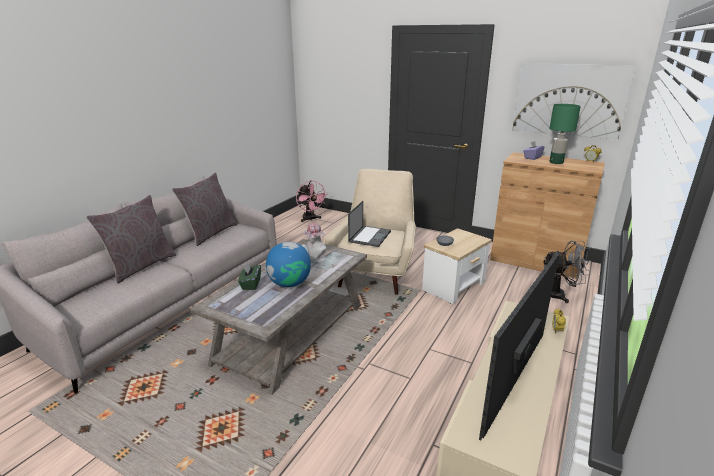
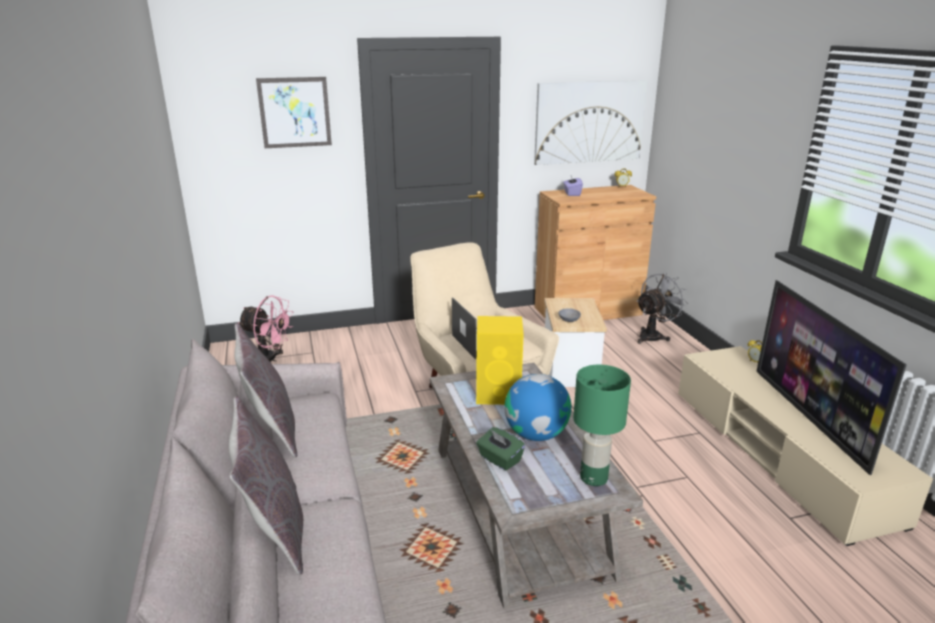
camera: 45 degrees left, 0 degrees up
(315, 259) = (499, 394): hat -> yellow speaker
(353, 73) = (295, 112): none -> picture
(556, 162) = (602, 194): green table lamp -> green table lamp (594, 478)

